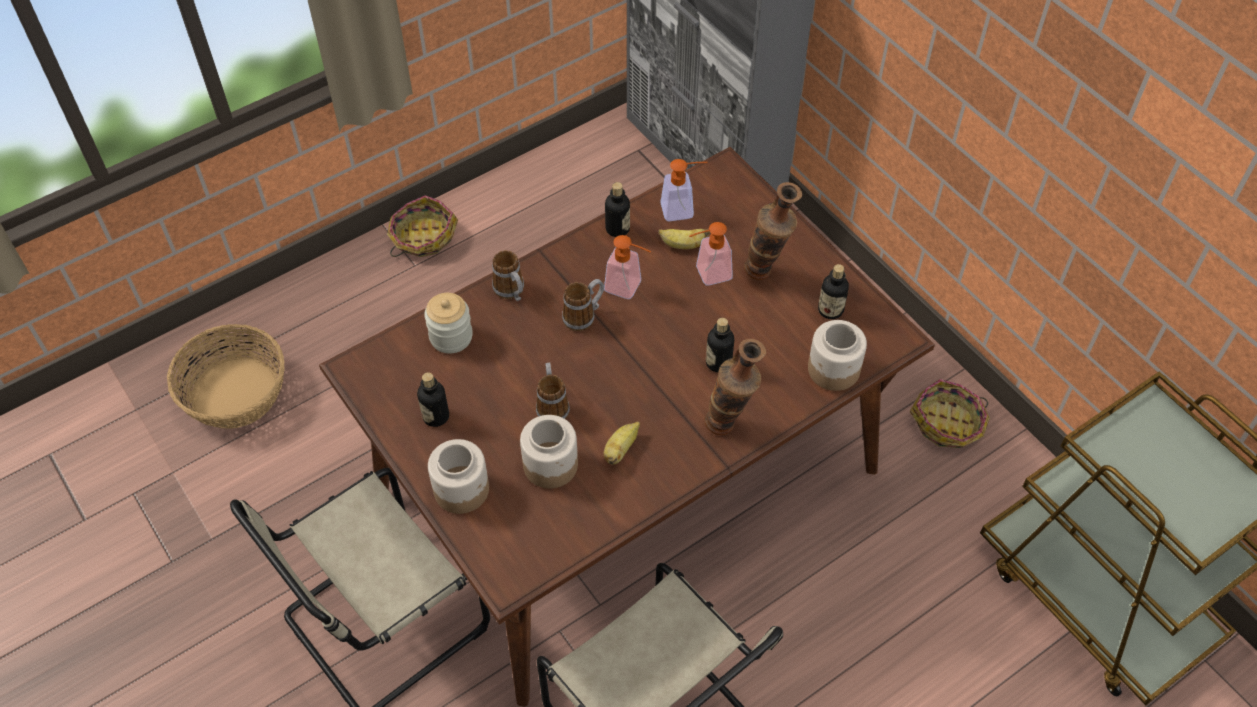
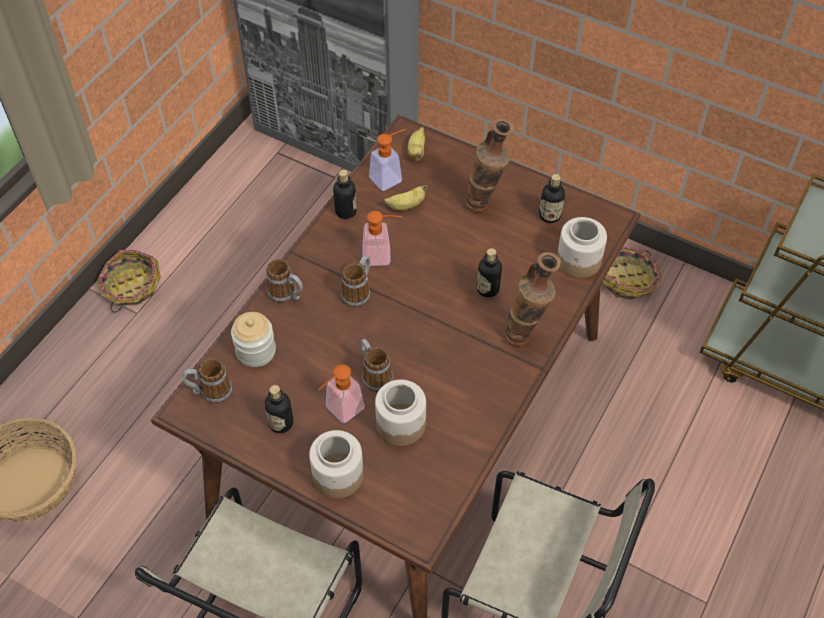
camera: 25 degrees left, 0 degrees up
(386, 359) = (210, 392): none -> mug
(621, 449) = (450, 389): banana -> banana (417, 151)
(707, 274) = (439, 222): soap dispenser -> soap dispenser (340, 411)

